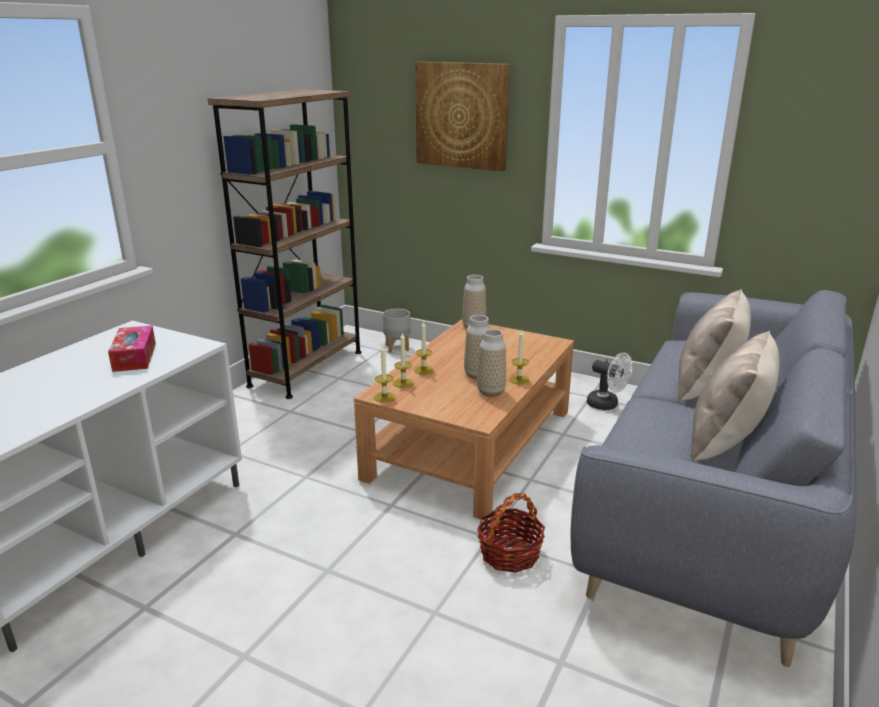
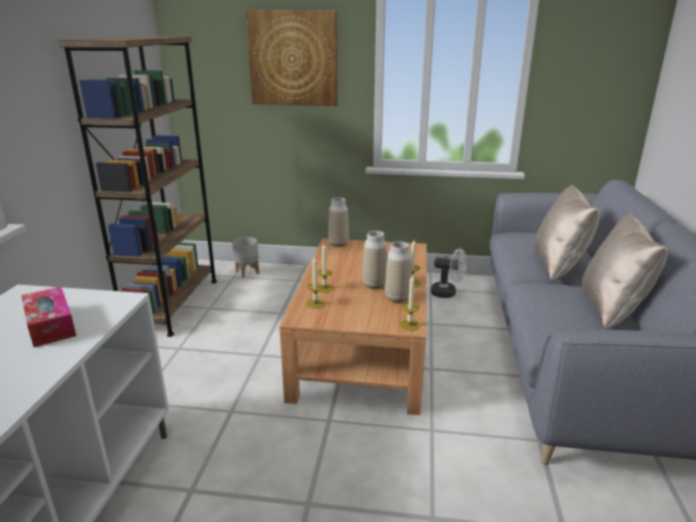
camera: 20 degrees left, 0 degrees up
(384, 397) = (308, 320): candle -> candle (409, 325)
(509, 554) = (458, 441): basket -> none

